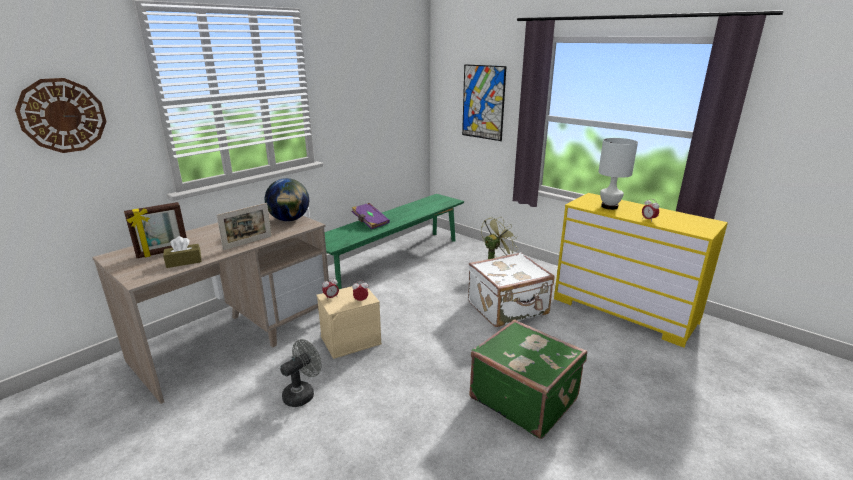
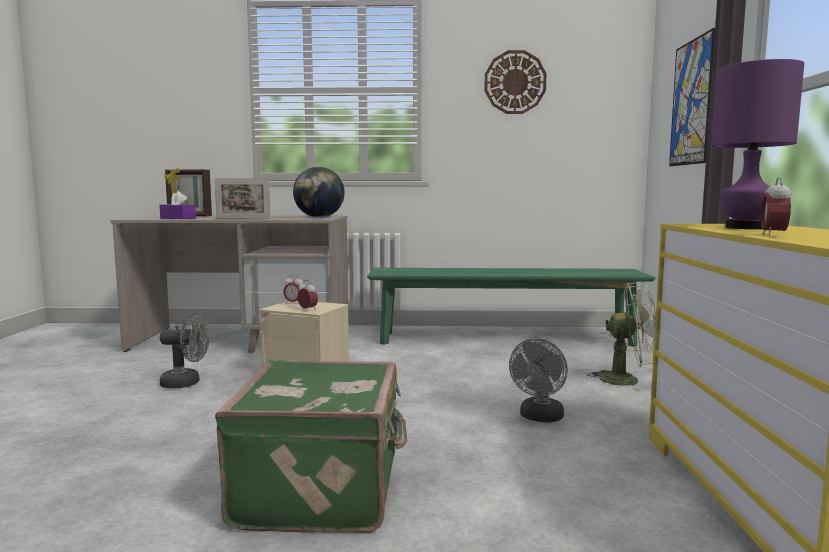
camera: 50 degrees right, 15 degrees down
(62, 115) = (177, 95): wall clock -> wall clock (515, 82)
(184, 261) = (178, 218): brown tissue box -> purple tissue box
(370, 222) = (471, 270): purple book -> none
(508, 308) = (540, 418): white suitcase -> grey fan
(609, 207) = (745, 228): white table lamp -> purple table lamp

